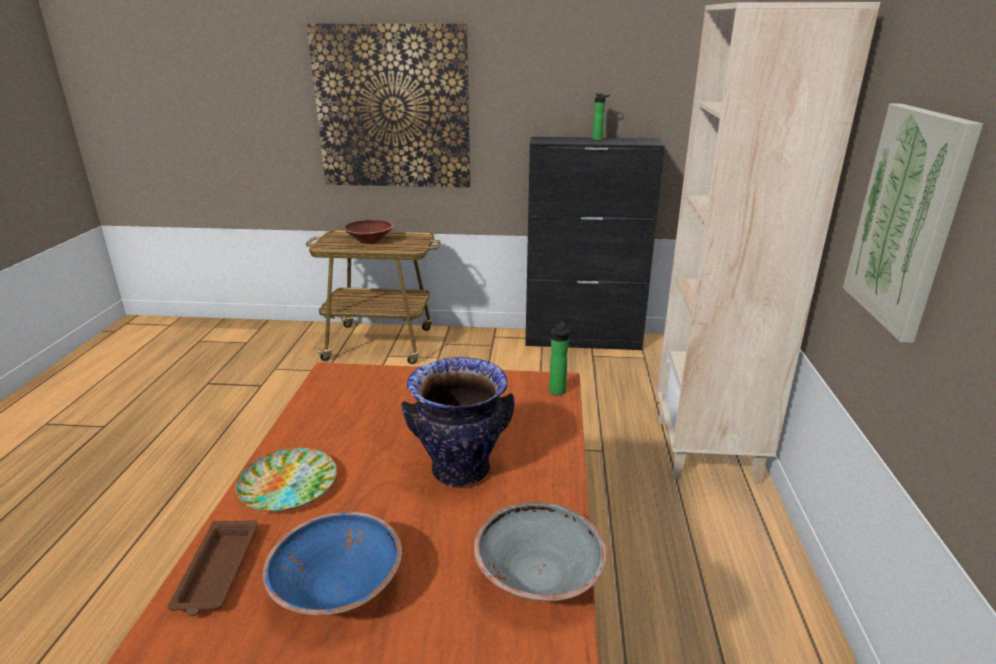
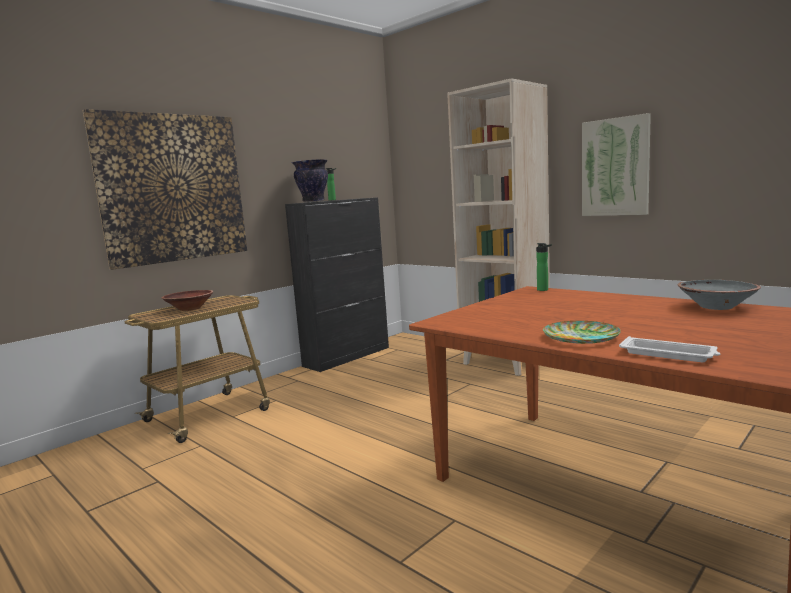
camera: 50 degrees left, 15 degrees down
(217, 572) = (669, 354): brown tray -> white tray
(339, 588) = (704, 334): blue bowl -> none
(460, 470) = (605, 309): vase -> vase (313, 201)

